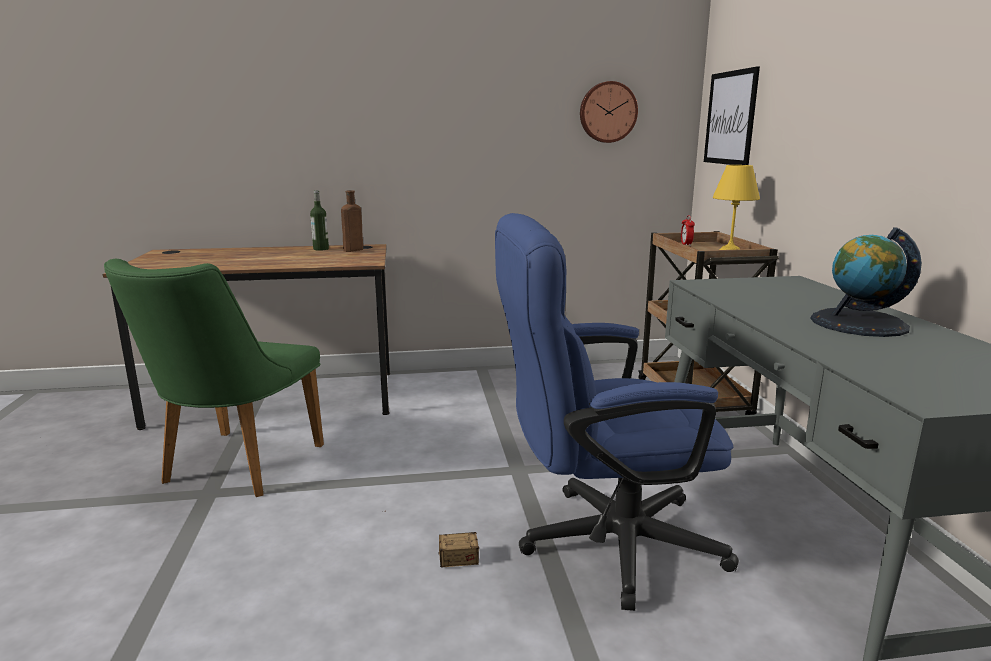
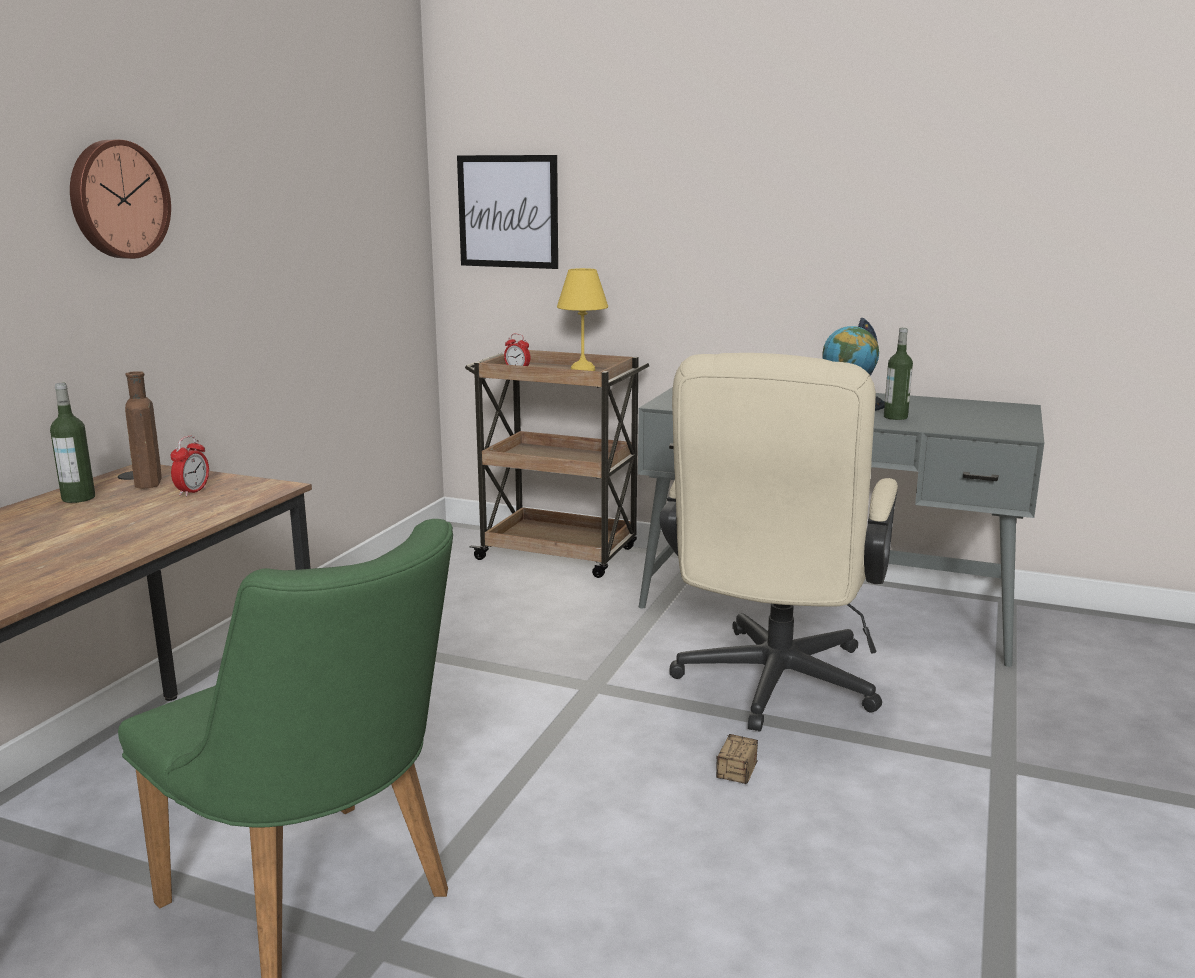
camera: 60 degrees left, 0 degrees up
(347, 256) = (192, 491): none -> alarm clock
(602, 543) = (771, 688): blue office chair -> beige office chair
(607, 112) = (360, 205): wall clock -> wall clock (117, 199)
(851, 344) = (895, 417): none -> bottle

